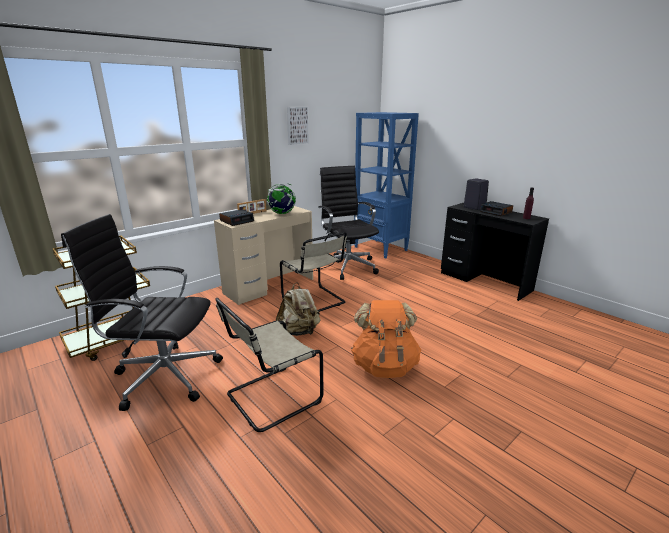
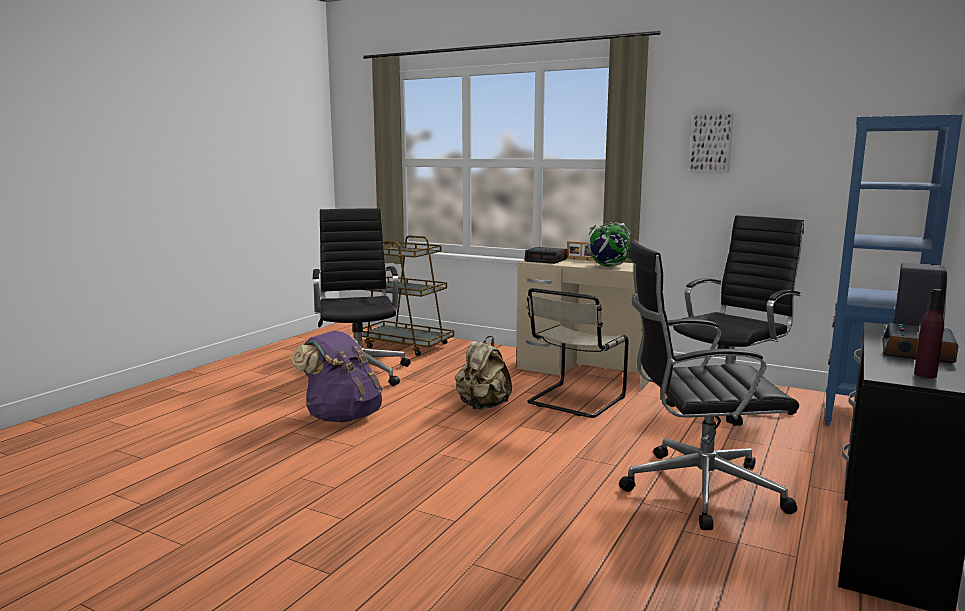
camera: 70 degrees right, 10 degrees down
(270, 399) = (342, 417): beige chair -> purple backpack
(384, 366) = (438, 464): orange backpack -> none
(439, 301) = (697, 489): none -> black office chair

